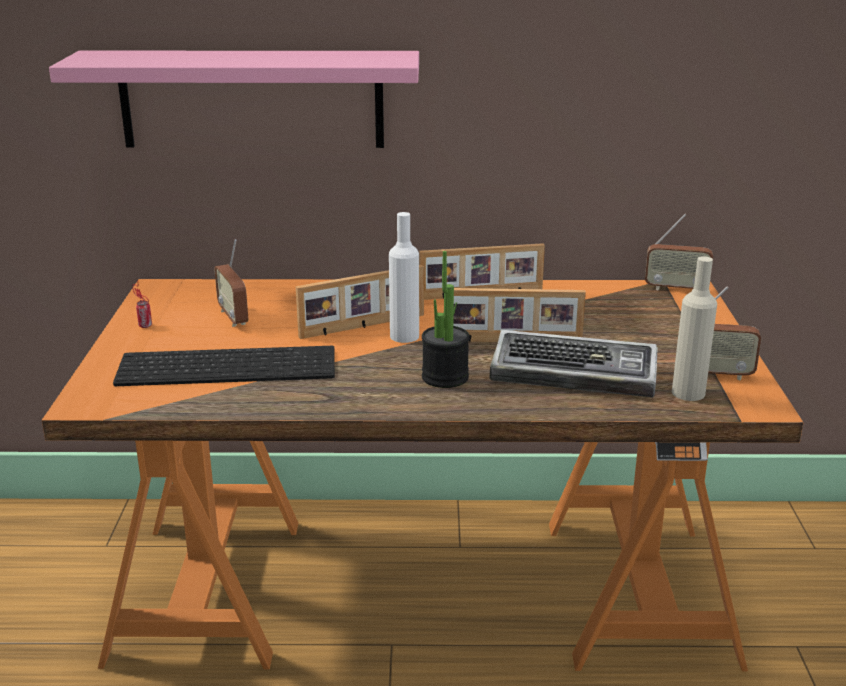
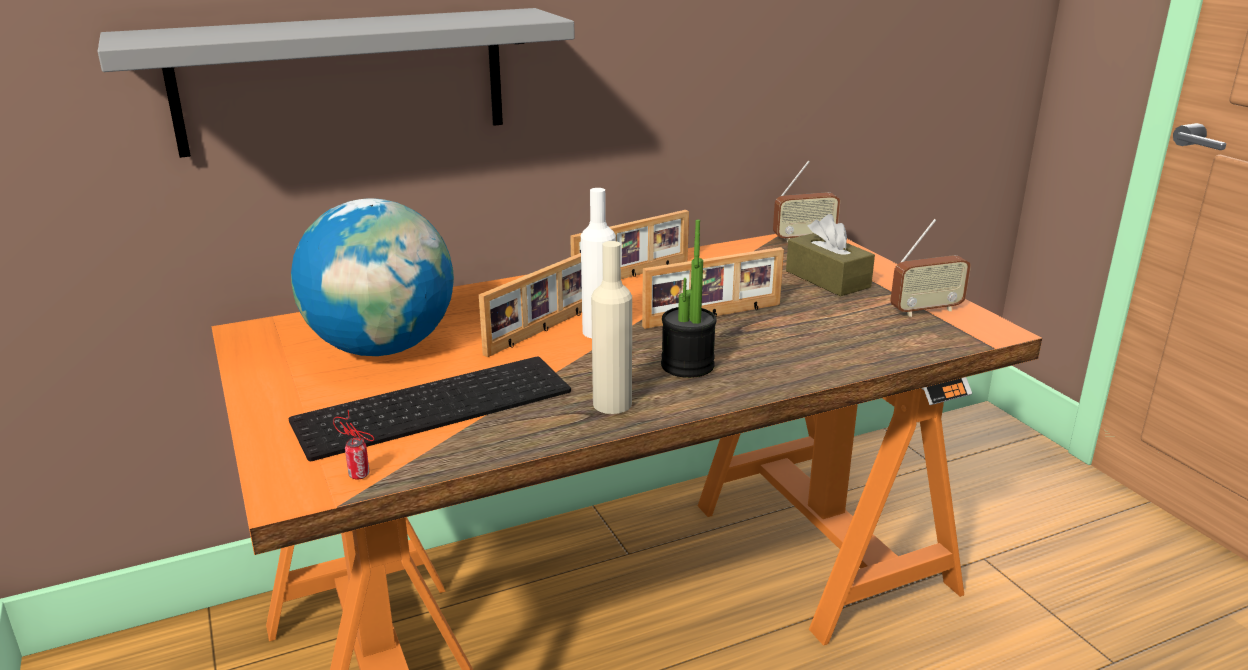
camera: 25 degrees left, 0 degrees up
(146, 326) = (280, 380): can -> can (361, 476)
(234, 317) = (382, 348): radio -> globe
(252, 99) = (343, 80): pink shelf -> grey shelf
(576, 374) = (808, 335): keyboard -> none
(653, 329) = (827, 279): none -> brown tissue box
(688, 393) = (923, 332): beige bottle -> beige bottle (612, 404)

